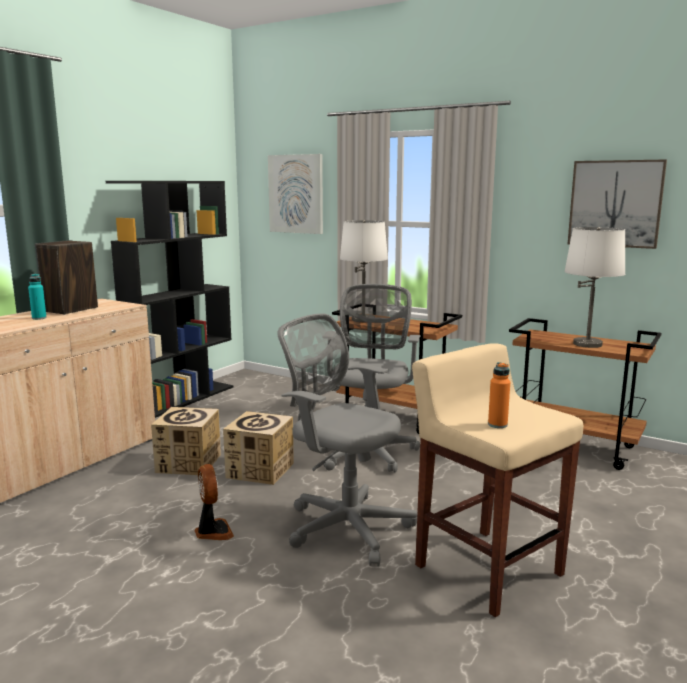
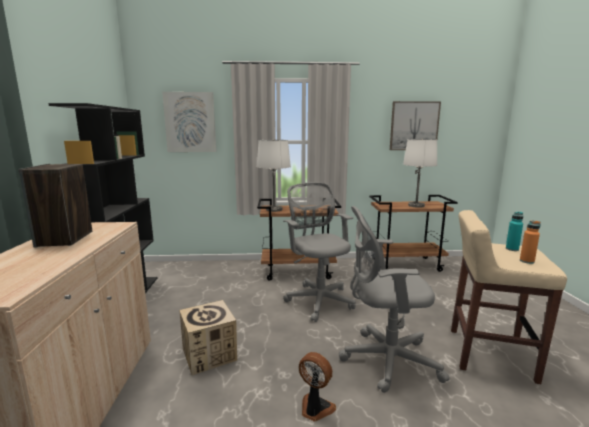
camera: 35 degrees left, 0 degrees up
(39, 318) = (48, 255): turquoise bottle -> turquoise bottle (512, 249)
(260, 470) = (272, 339): cardboard box -> none

